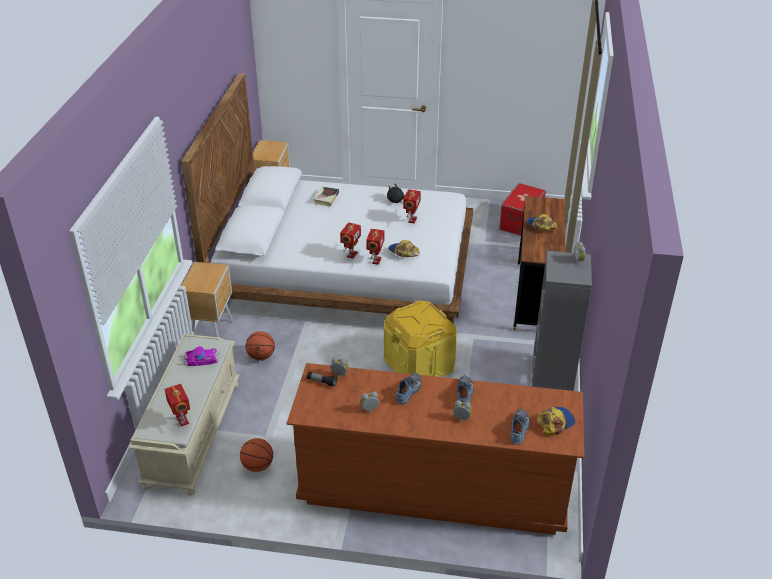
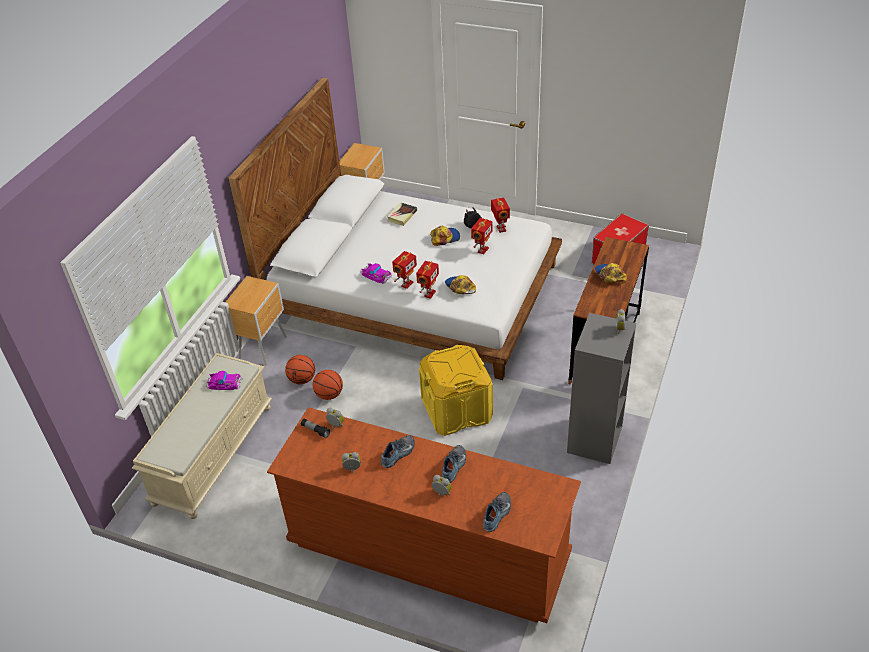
camera: 15 degrees right, 5 degrees up
(181, 421) = (185, 447): toy robot -> toy robot (500, 229)
(257, 466) = (263, 498): basketball -> basketball (329, 395)
(319, 250) = (376, 275): none -> toy car
(555, 422) = (538, 512): cap -> cap (445, 238)

